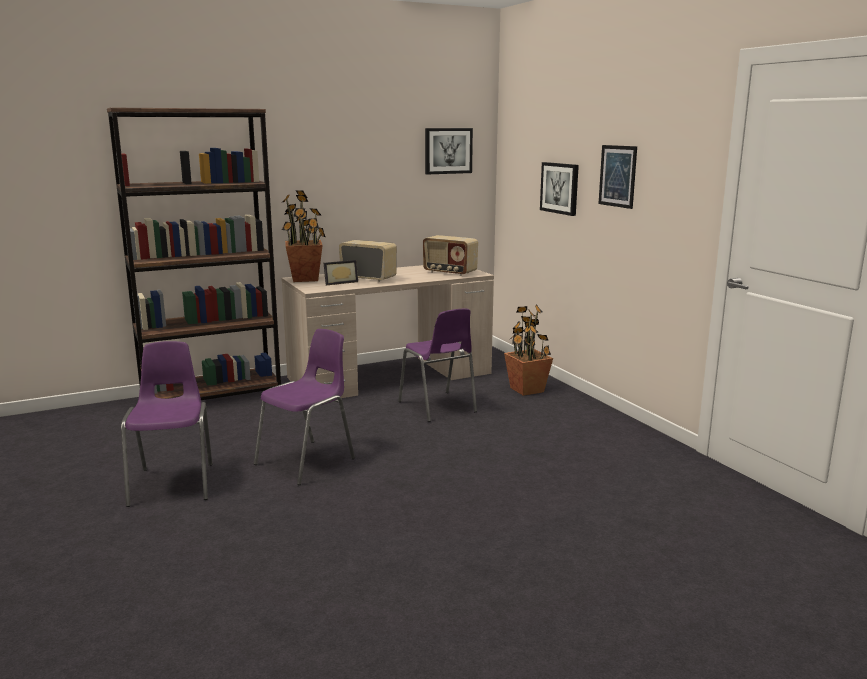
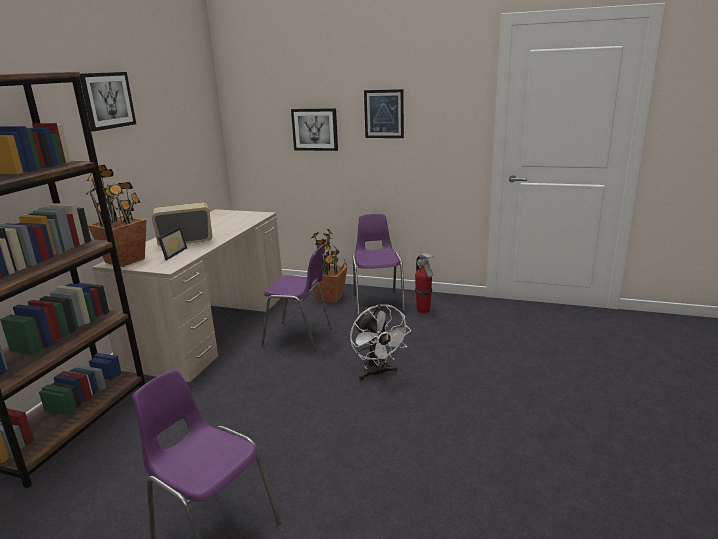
camera: 45 degrees left, 5 degrees up
(307, 461) = (293, 432): purple chair -> purple chair (378, 302)
(441, 458) = (377, 373): none -> white fan
(448, 151) = (191, 106): picture -> picture (106, 100)
(449, 272) = (238, 219): radio -> none
(593, 434) = (423, 310): none -> fire extinguisher

